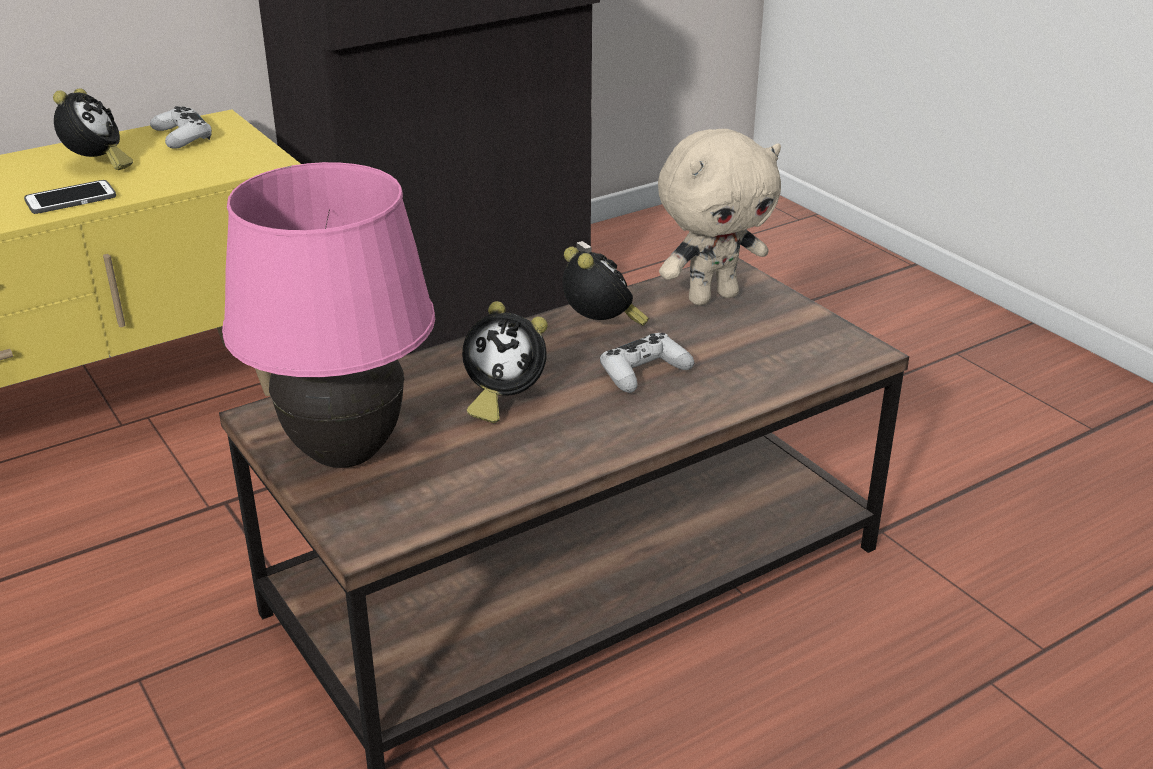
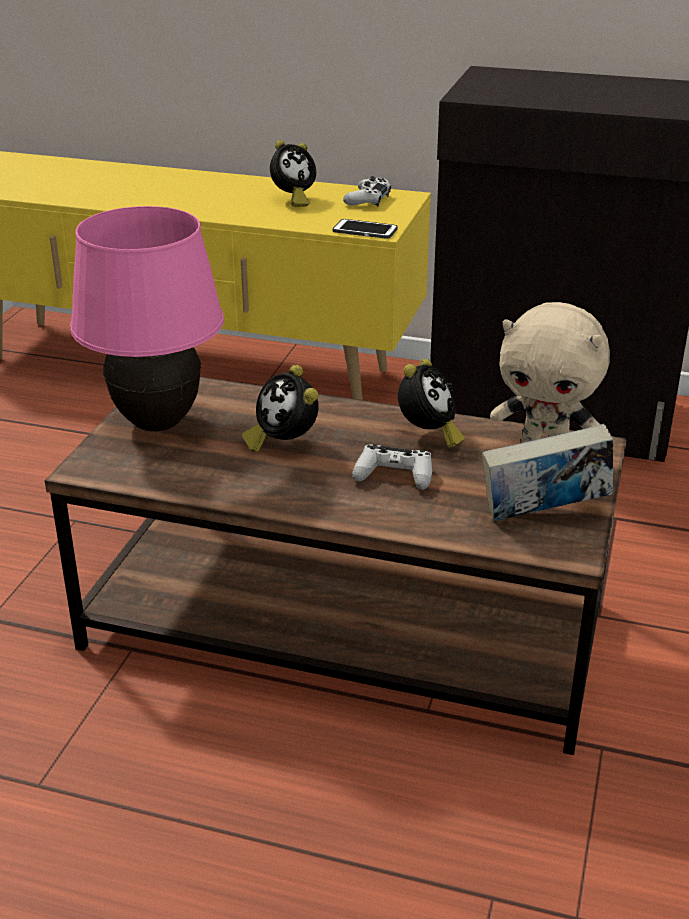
camera: 50 degrees right, 0 degrees up
(71, 199) = (244, 214): phone -> phone (365, 230)
(797, 338) = (543, 516): none -> book

